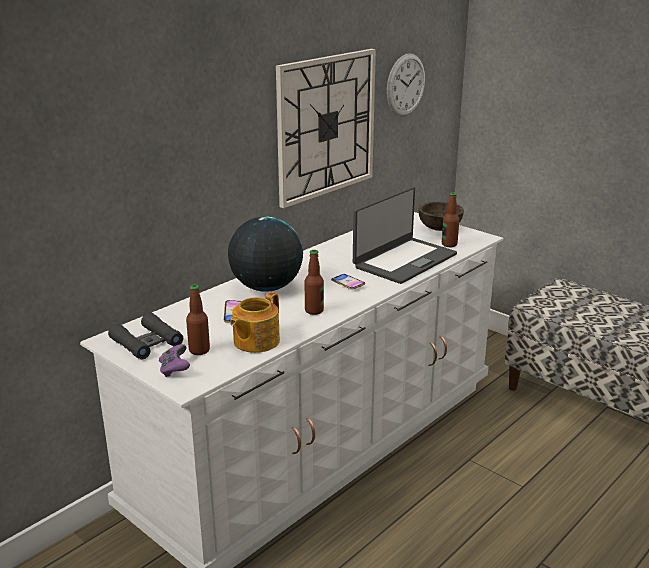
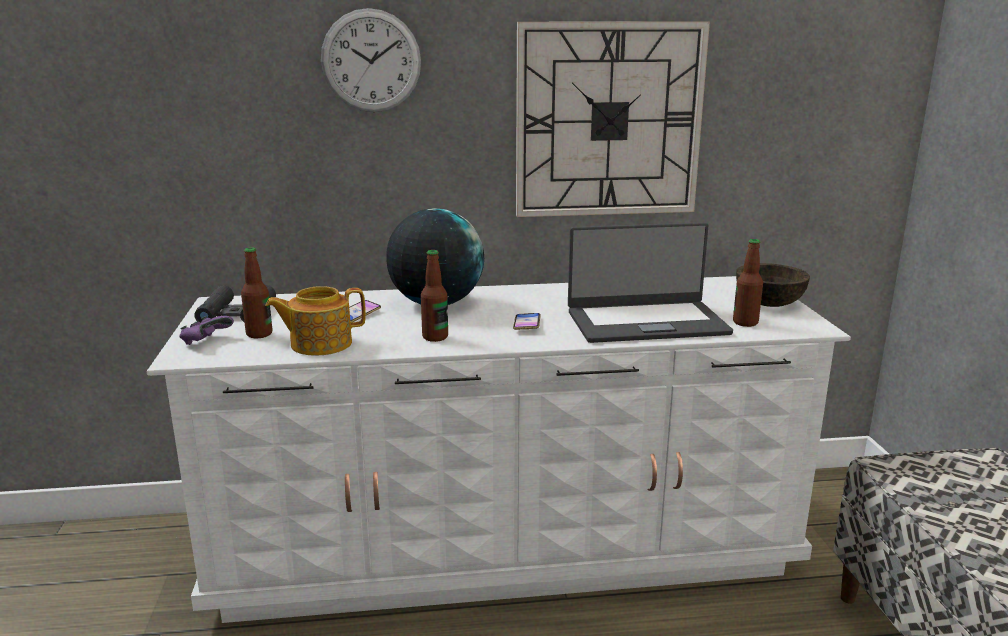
camera: 40 degrees right, 5 degrees down
(405, 85) = (781, 87): wall clock -> wall clock (371, 61)

